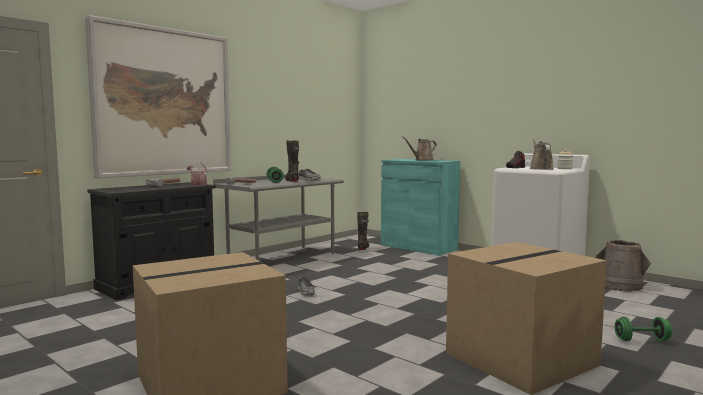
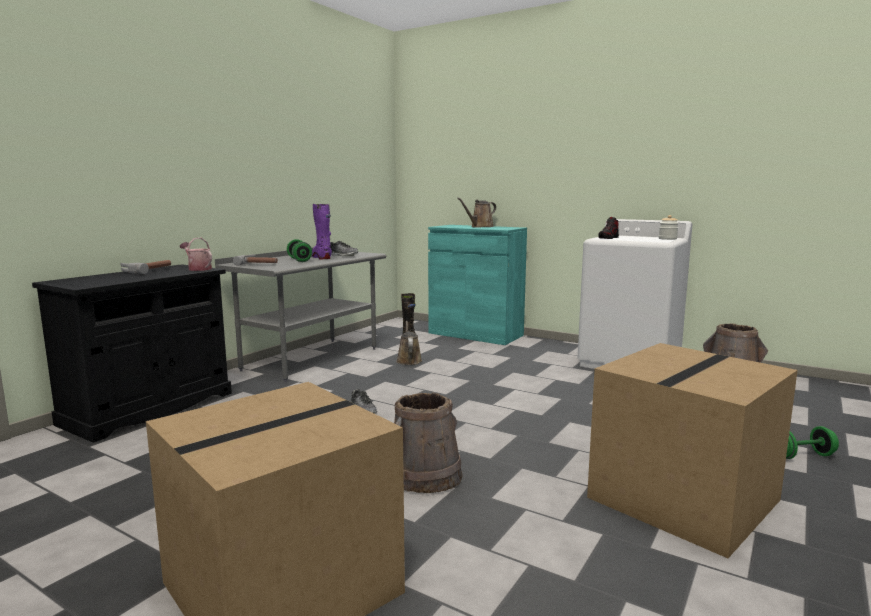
camera: 10 degrees left, 5 degrees up
(164, 102) = (139, 151): picture -> none
(292, 181) = (321, 258): black boot -> purple boot
(332, 333) = (425, 476): none -> brown bucket
(540, 169) = (641, 240): brown watering can -> brown watering can (408, 360)

